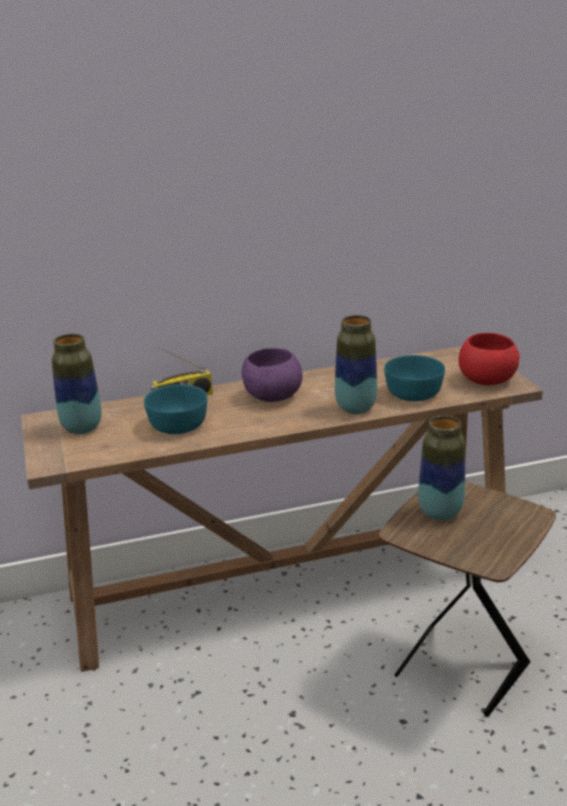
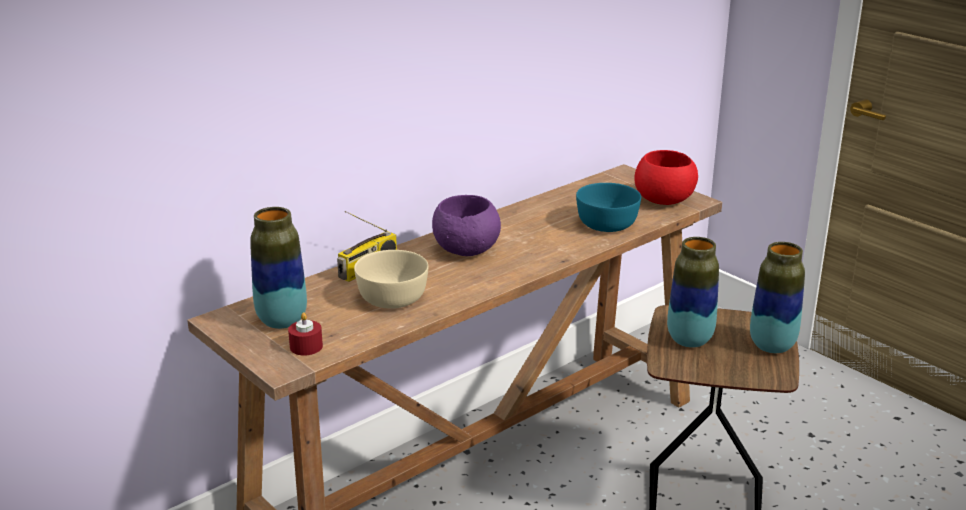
camera: 25 degrees left, 0 degrees up
(79, 451) = (306, 346): none -> red candle
(178, 425) = (393, 297): turquoise bowl -> beige bowl
(355, 408) = (564, 248): vase -> vase (772, 346)

